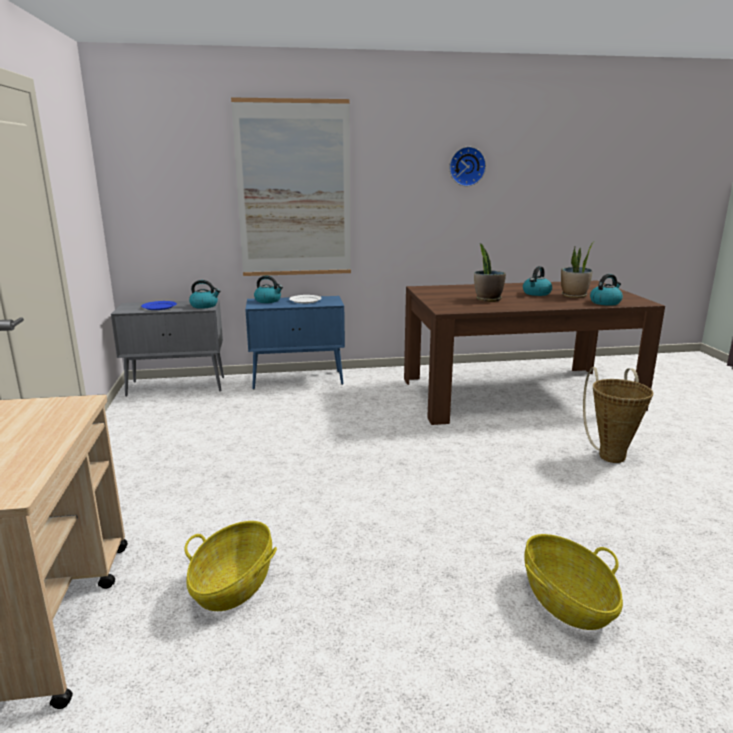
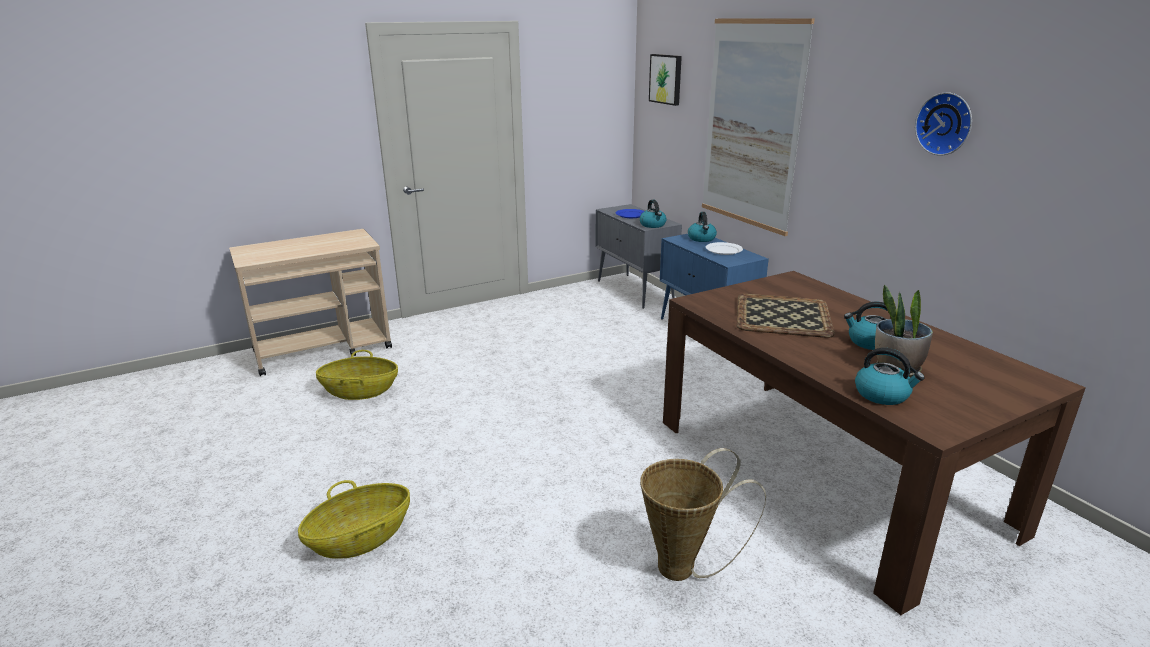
camera: 70 degrees right, 5 degrees up
(159, 159) = (666, 79): none -> picture
(487, 299) = (782, 316): potted plant -> tray

